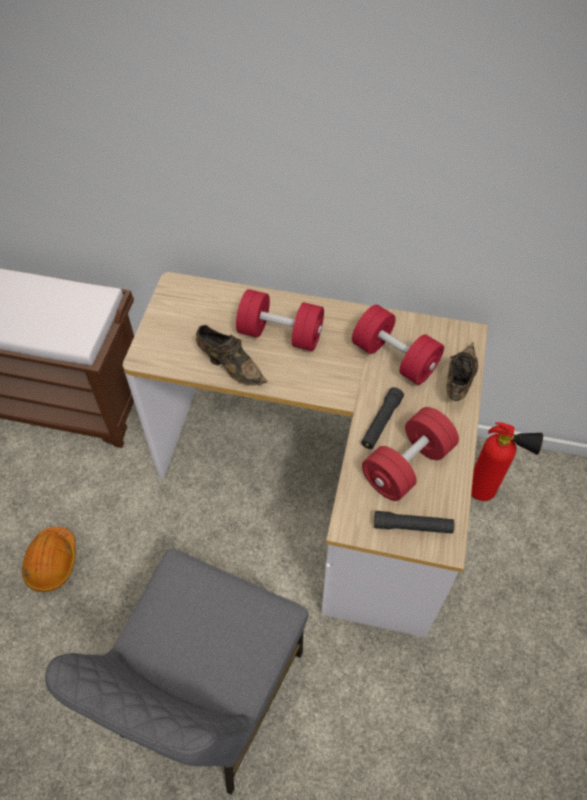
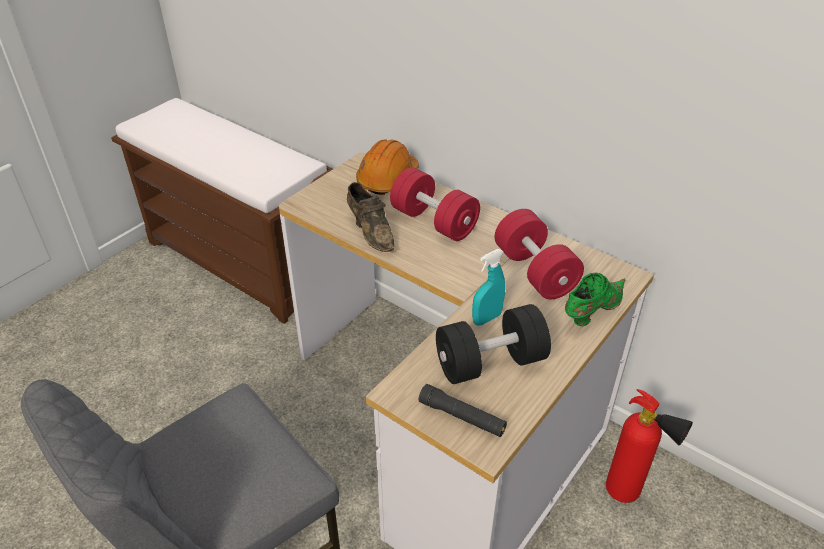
camera: 25 degrees right, 15 degrees down
(52, 562) = (168, 392): orange hard hat -> orange hard hat (388, 179)
(381, 422) = (486, 318): black flashlight -> turquoise spray bottle
(407, 465) = (490, 363): red dumbbell -> black dumbbell
(458, 382) = (591, 311): brown shoe -> green shoe

